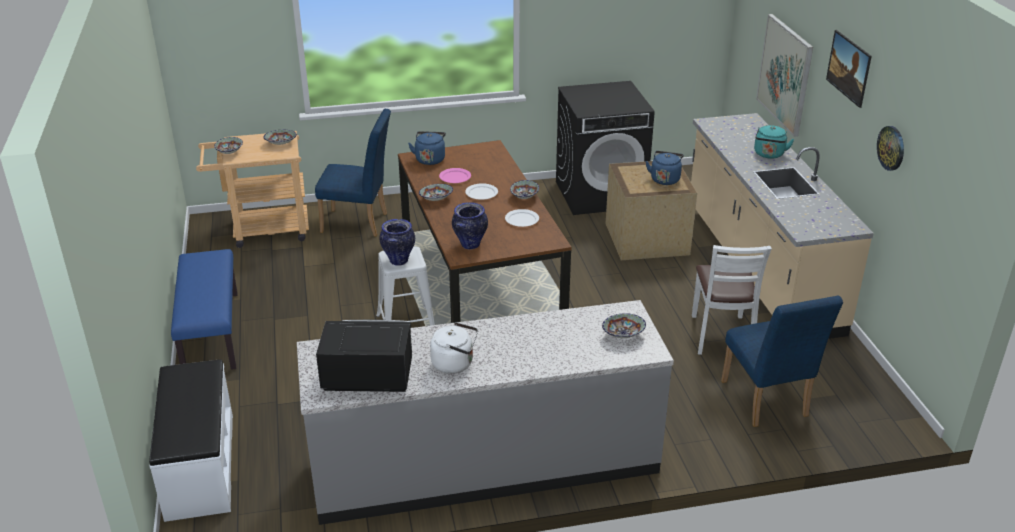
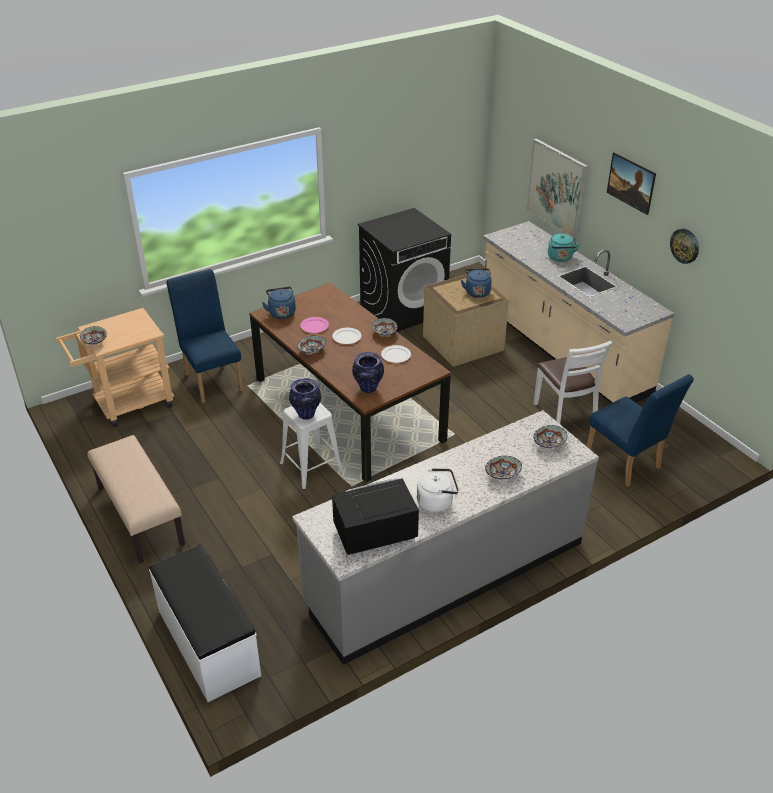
camera: 20 degrees left, 5 degrees up
(210, 332) = (139, 516): blue bench -> beige bench
(281, 143) = (138, 323): bowl -> bowl (502, 474)
(359, 223) = (212, 379): blue chair -> blue chair turned 105 degrees counterclockwise

